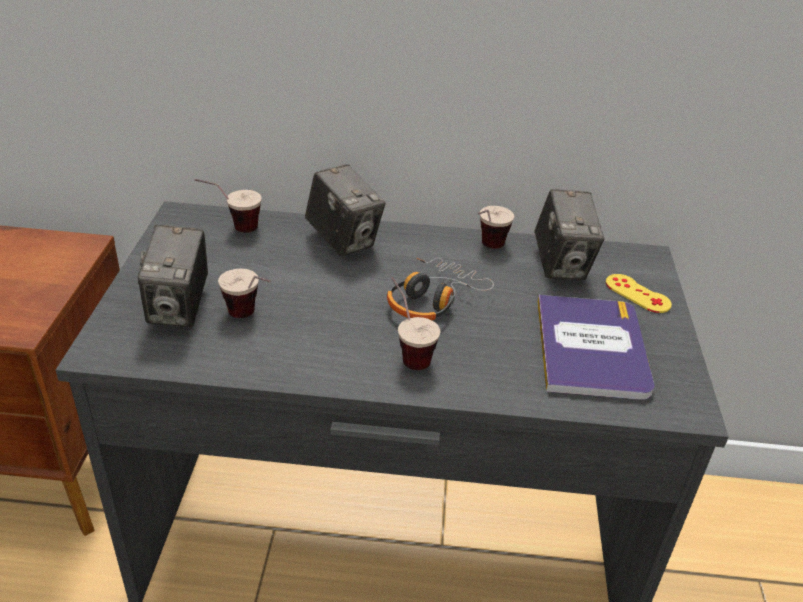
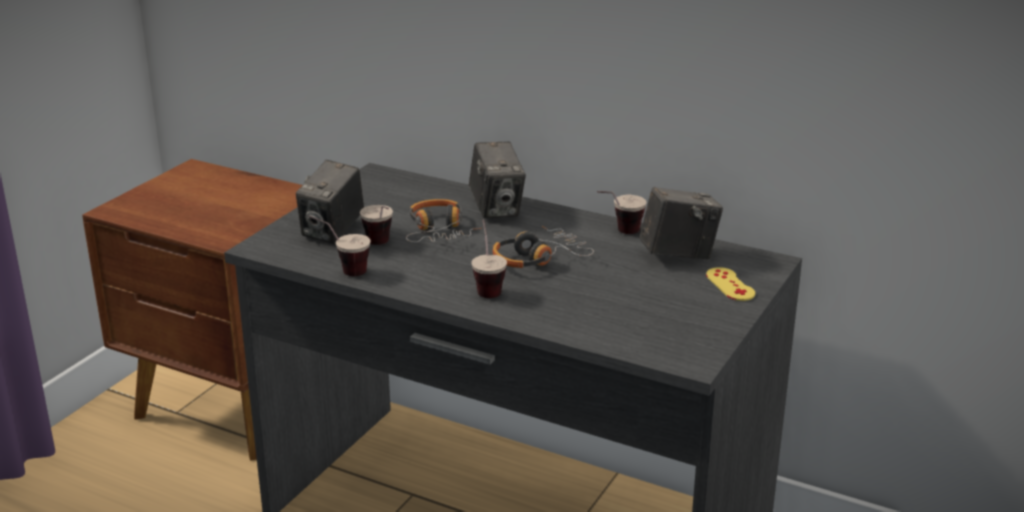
camera: 25 degrees right, 10 degrees down
(232, 228) = (410, 187): cup -> cup (341, 270)
(302, 283) = (439, 231): none -> headphones
(561, 265) = (678, 254): camera -> camera turned 120 degrees counterclockwise
(591, 347) = (647, 311): book -> none

